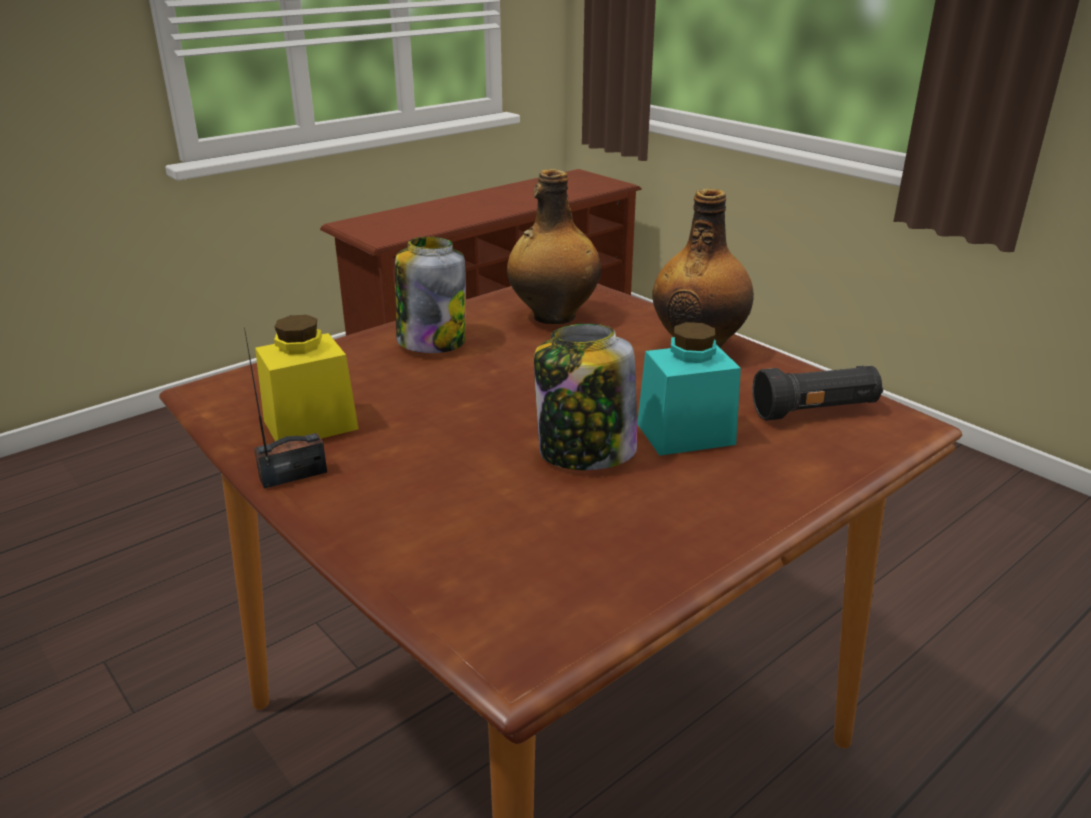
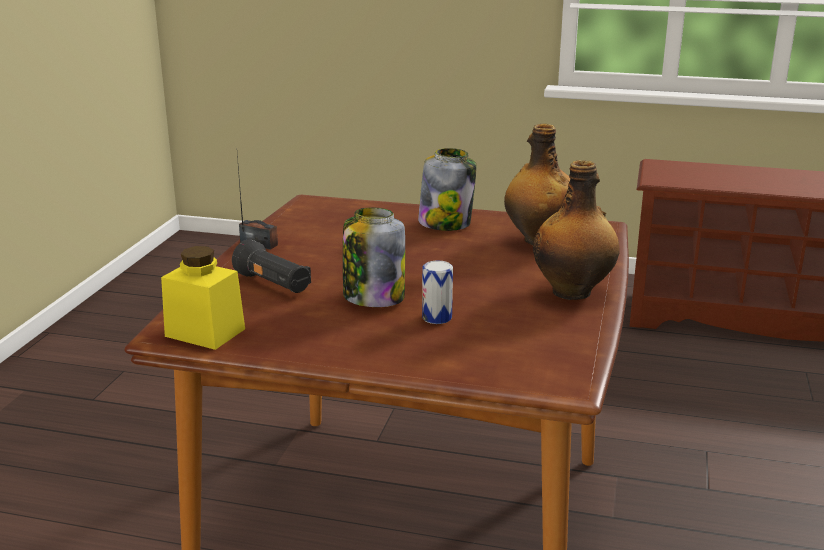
camera: 55 degrees right, 5 degrees down
(310, 425) = (309, 231): yellow jar -> yellow jar (205, 332)
(685, 434) = (437, 317): turquoise jar -> can
(815, 411) = (535, 349): black flashlight -> black flashlight (273, 284)

